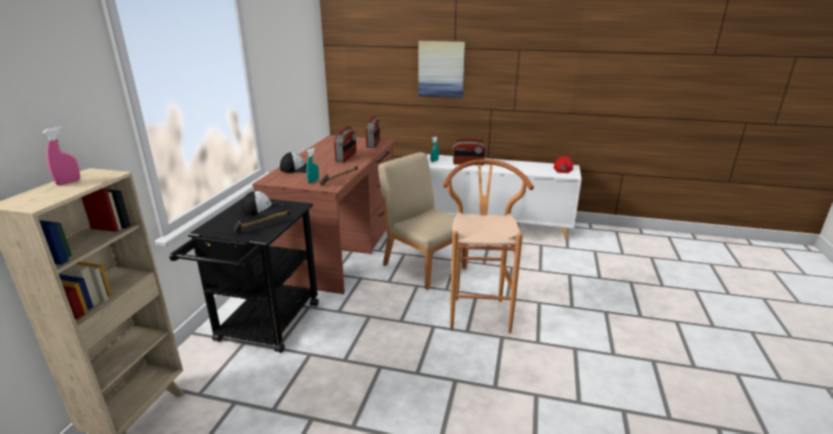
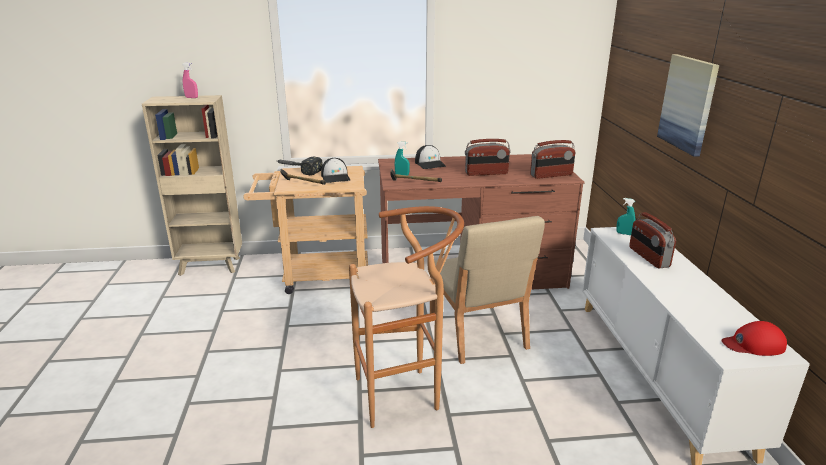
camera: 70 degrees right, 0 degrees up
(209, 225) = (297, 170): none -> hammer
(264, 327) = (317, 276): black cart -> beige cart
(424, 266) = (477, 333): beige chair -> beige chair turned 135 degrees clockwise

